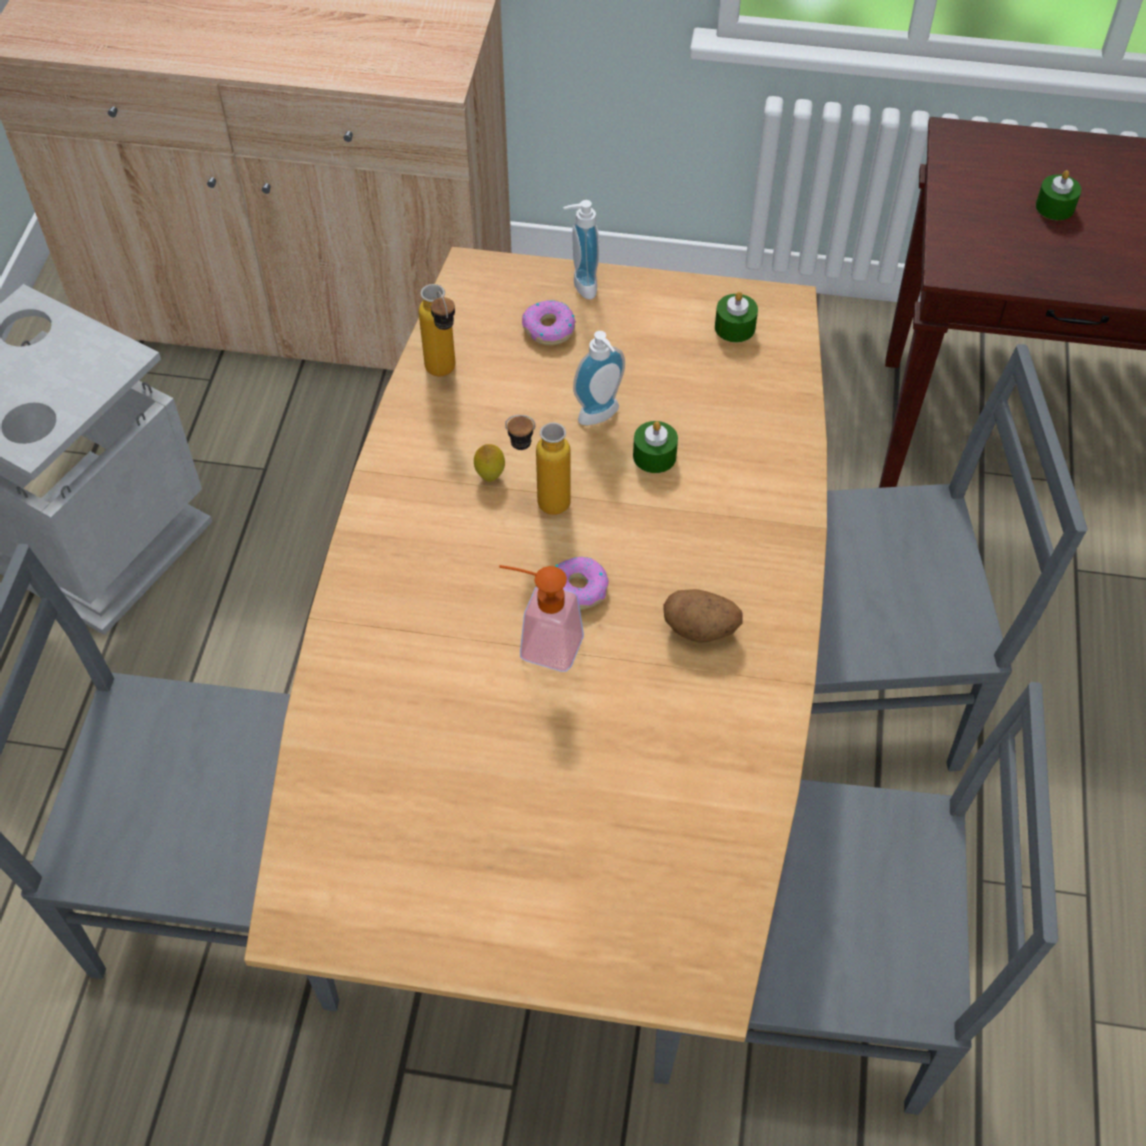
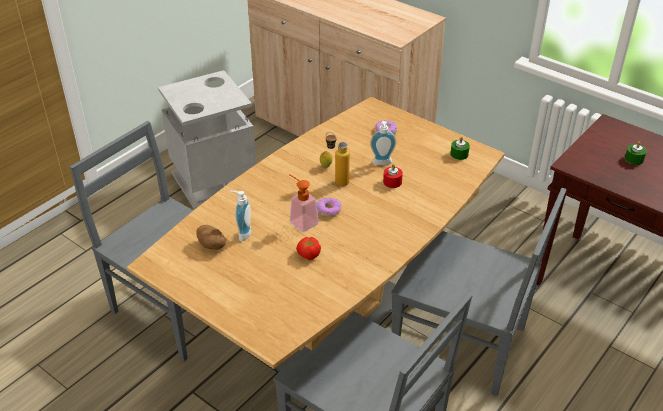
camera: 30 degrees right, 15 degrees down
(444, 375) = (335, 132): bottle -> none
(580, 285) = (409, 122): soap dispenser -> soap dispenser (242, 233)
(618, 723) = (308, 254): none -> tomato
(654, 456) = (392, 182): green candle -> red candle
(701, 628) = (364, 239): potato -> potato (212, 245)

